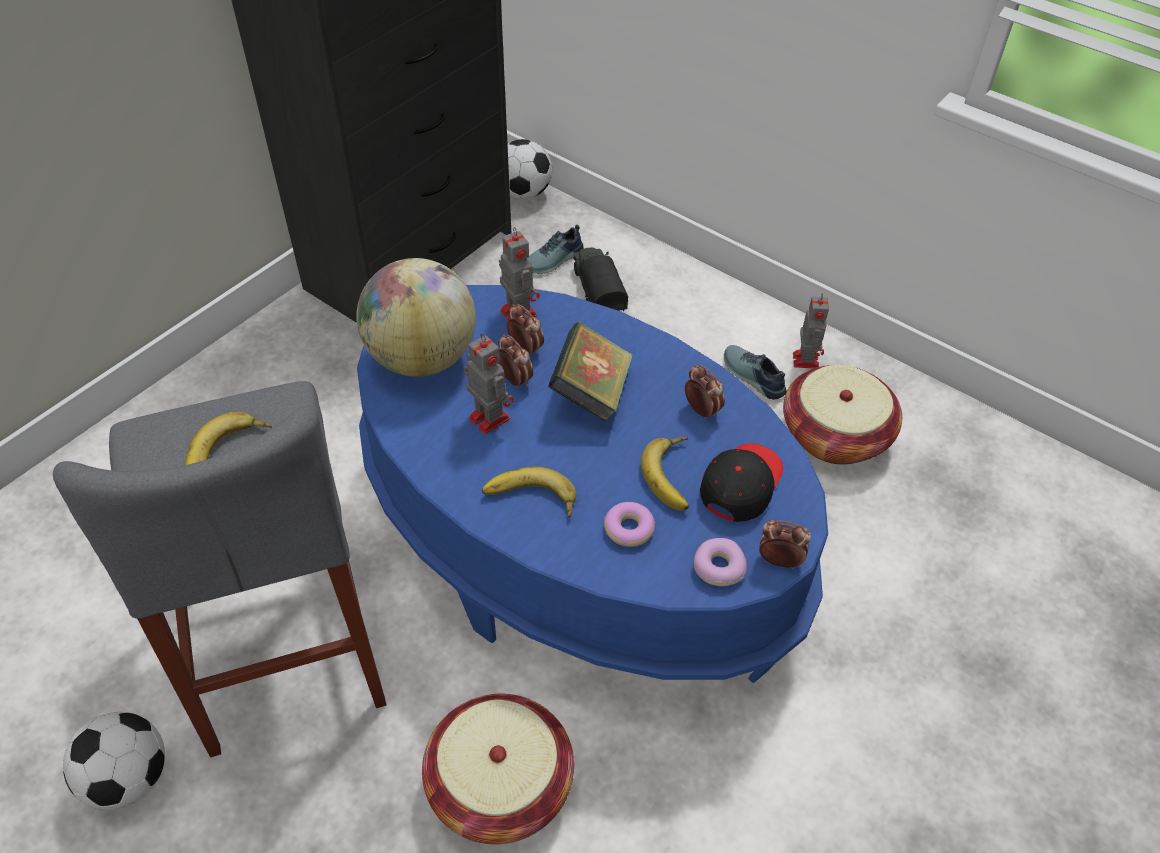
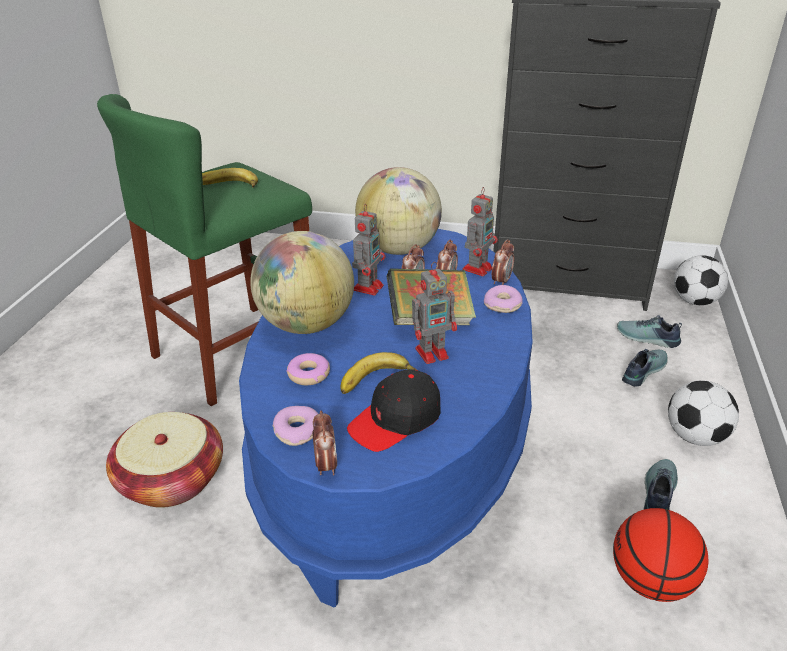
camera: 65 degrees right, 15 degrees down
(129, 778) = (130, 336): football -> football (695, 437)
(284, 643) = (235, 352): grey stool -> green stool
(530, 500) = (306, 324): banana -> globe
(597, 293) = (642, 371): toy truck -> shoe
(602, 327) = (503, 305): none -> donut
(701, 410) = (461, 376): alarm clock -> alarm clock (501, 281)
(741, 485) = (396, 420): black cap -> black cap turned 135 degrees clockwise
(805, 359) = (723, 526): toy robot -> toy robot (433, 352)
(835, 435) = (651, 581): basket -> basketball

